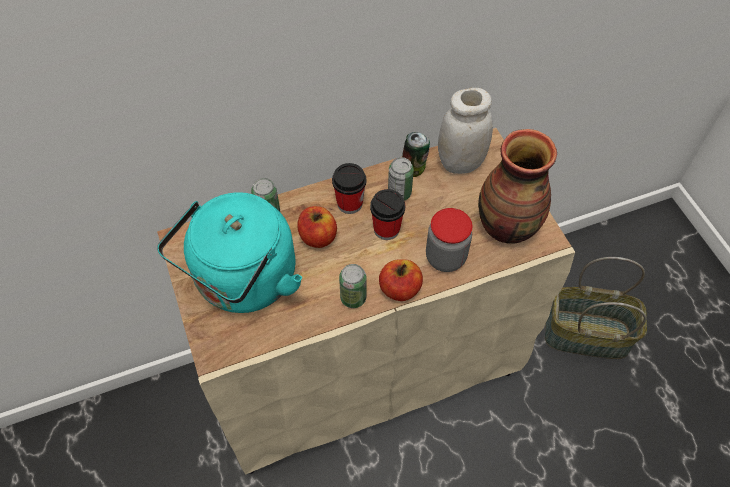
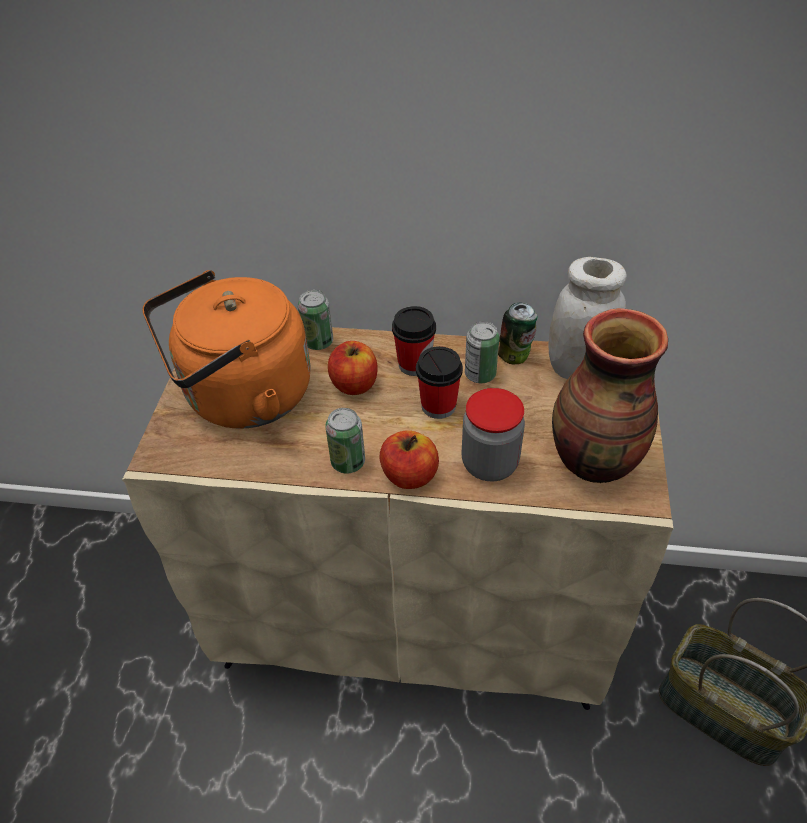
camera: 30 degrees right, 10 degrees down
(243, 282) = (242, 397): turquoise kettle -> orange kettle

